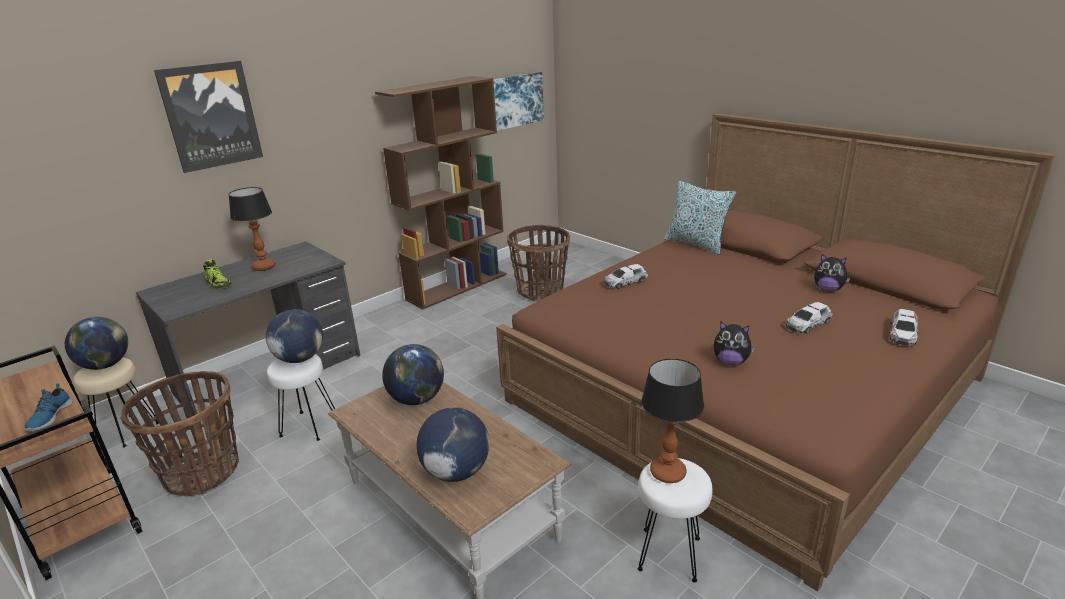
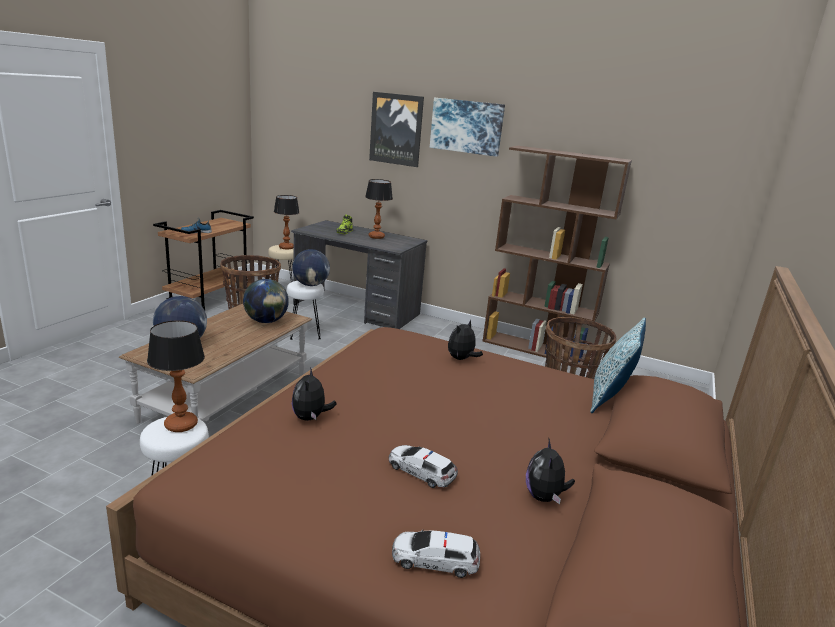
camera: 65 degrees right, 5 degrees down
(106, 365) = (286, 247): globe -> table lamp
(514, 101) = (686, 202): picture -> picture (466, 126)
(625, 282) = (461, 359): toy car -> plush toy

